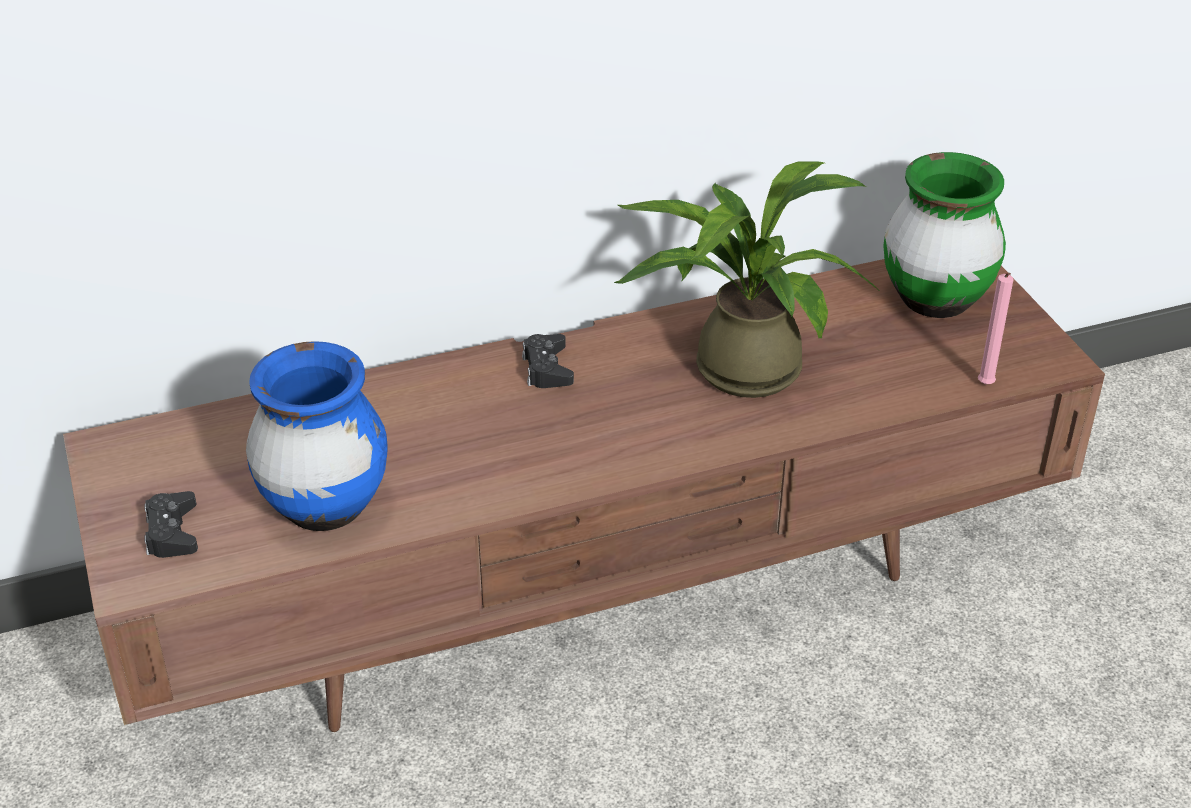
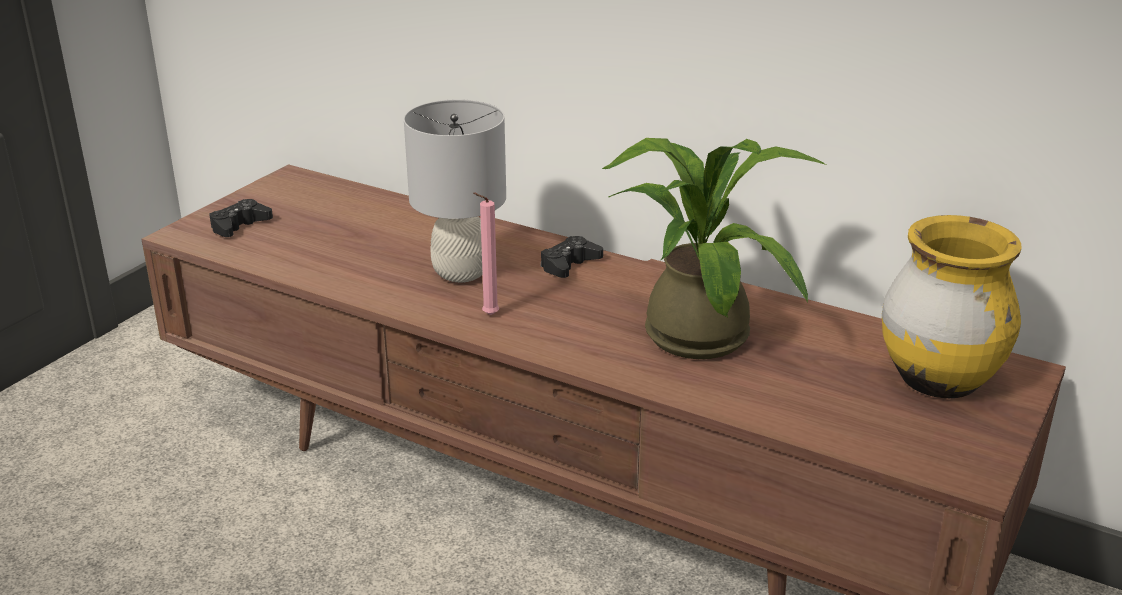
camera: 50 degrees right, 10 degrees down
(324, 506) = (321, 256): blue vase -> none
(479, 437) = (460, 273): none -> grey table lamp
(934, 300) = (938, 380): green vase -> yellow vase
(985, 386) = (866, 451): pink candle -> pink candle (488, 315)

